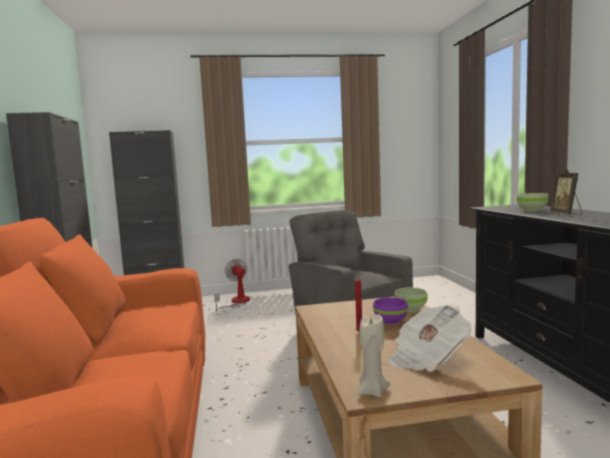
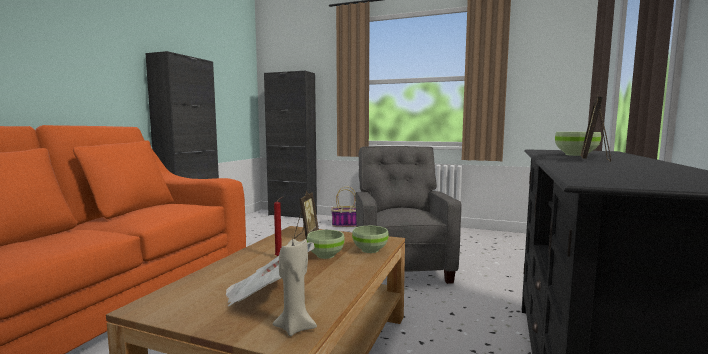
camera: 30 degrees right, 0 degrees up
(236, 302) = (345, 225): fan -> basket
(334, 311) = (306, 236): none -> picture frame
(372, 391) = (157, 306): beige candle -> beige candle (295, 328)
(391, 321) = (326, 255): purple bowl -> green bowl

